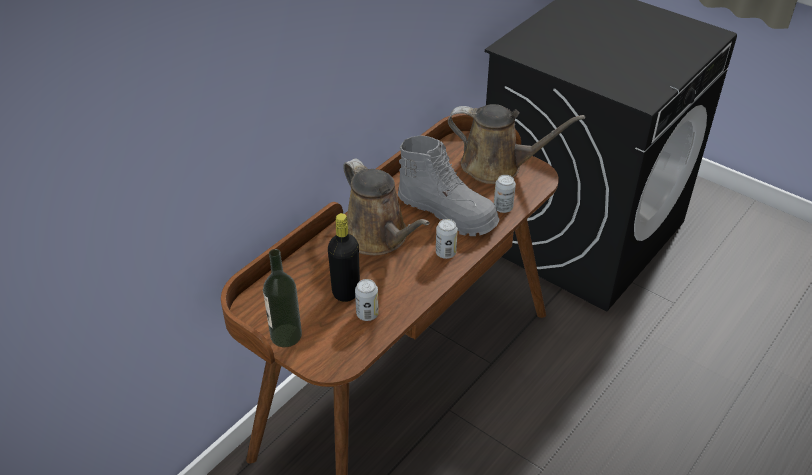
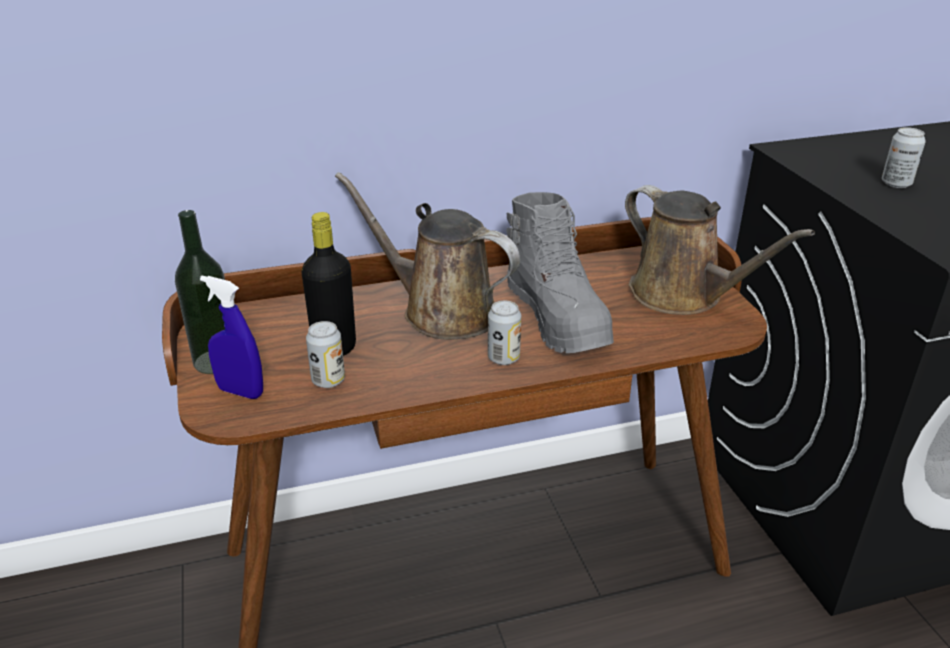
camera: 35 degrees right, 10 degrees down
(326, 346) = (240, 392): none -> blue spray bottle
(379, 237) = (441, 311): brown watering can -> brown watering can turned 120 degrees clockwise
(503, 208) = (640, 340): can -> can (896, 183)

